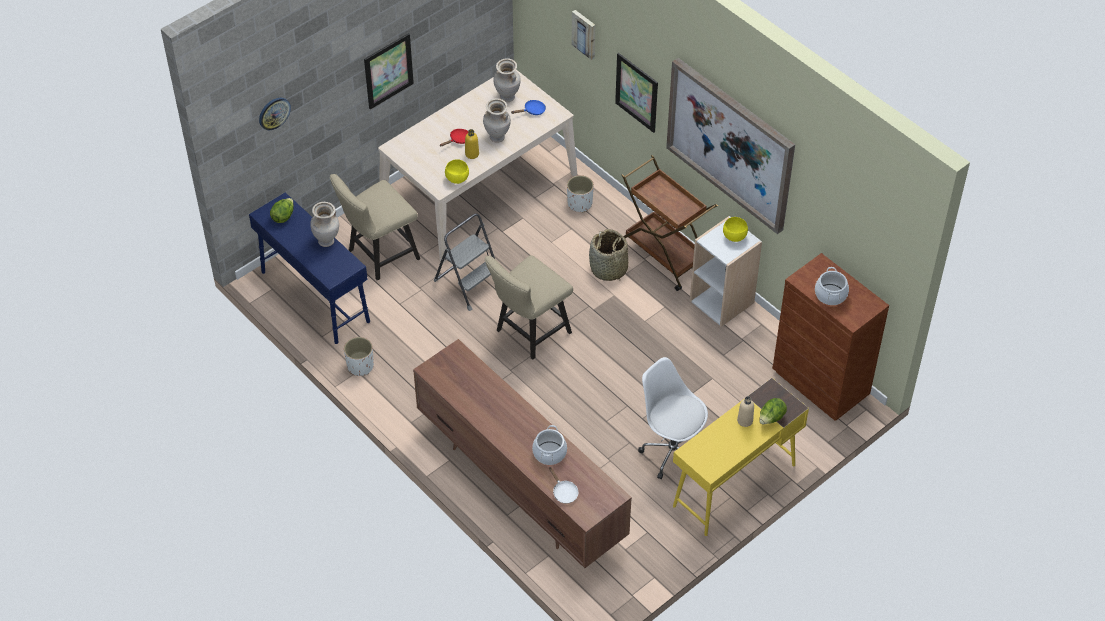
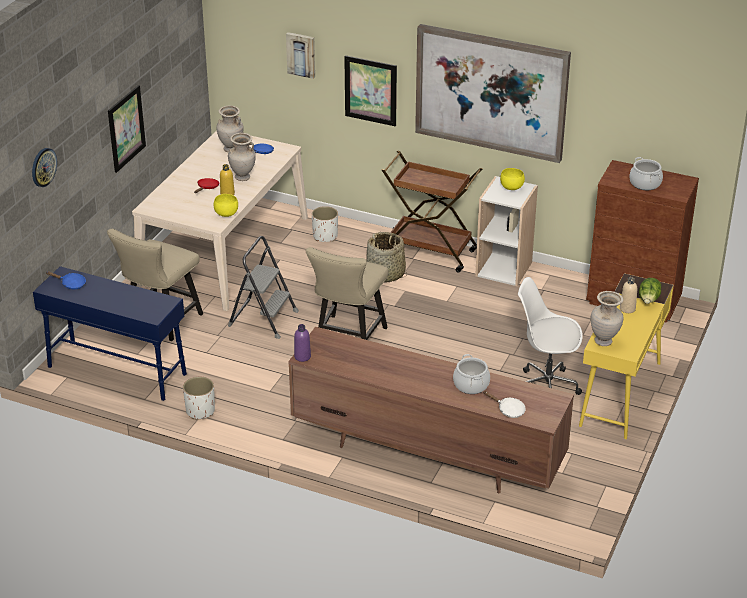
camera: 25 degrees left, 15 degrees down
(283, 216) = (71, 284): lettuce -> blue frying pan
(327, 242) = (129, 291): beige vase -> beige vase (604, 341)
(427, 369) = (302, 357): none -> purple bottle

